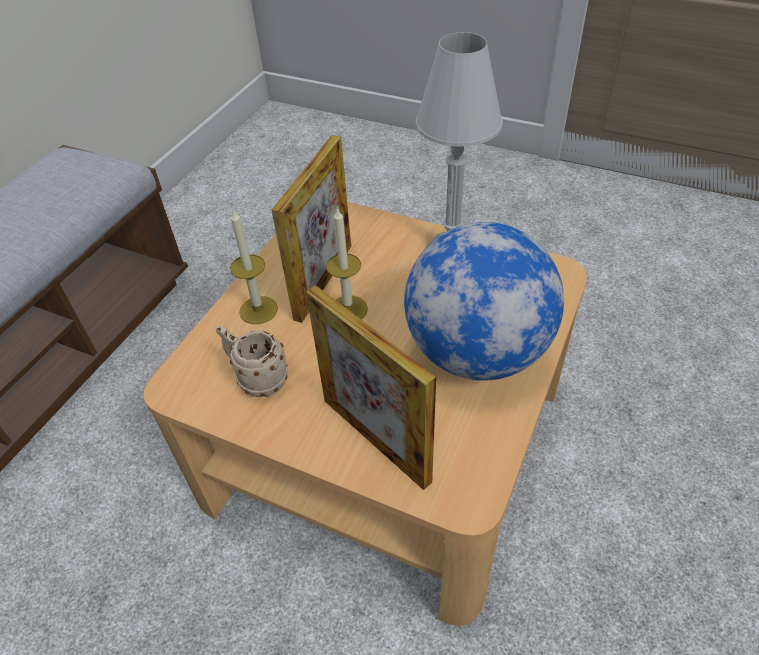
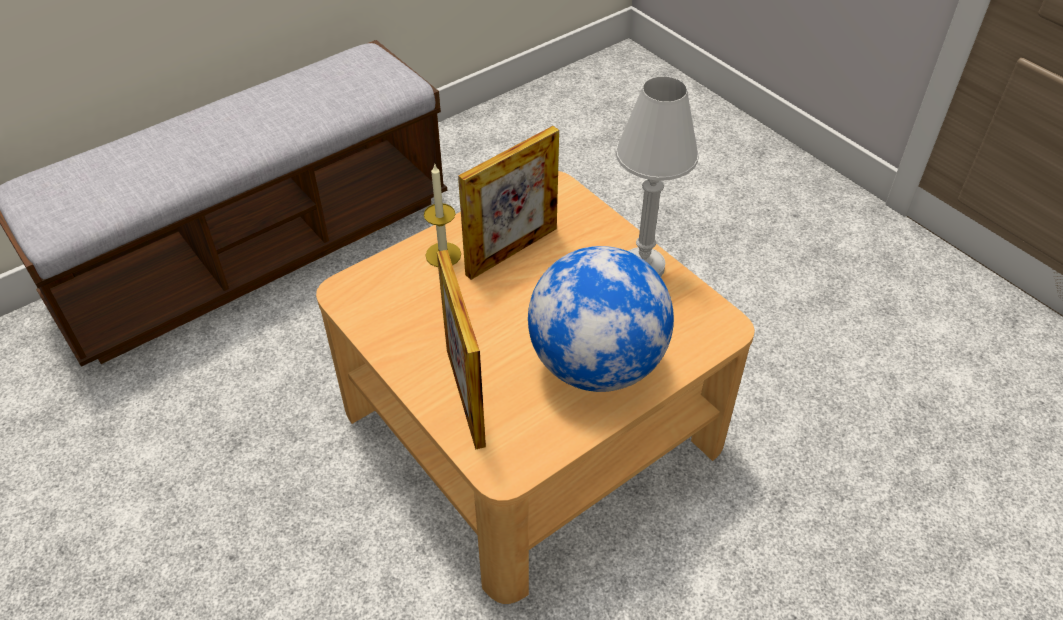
camera: 25 degrees right, 0 degrees up
(257, 379) = (407, 311): beige mug -> none
(348, 309) = (515, 284): candle -> none

